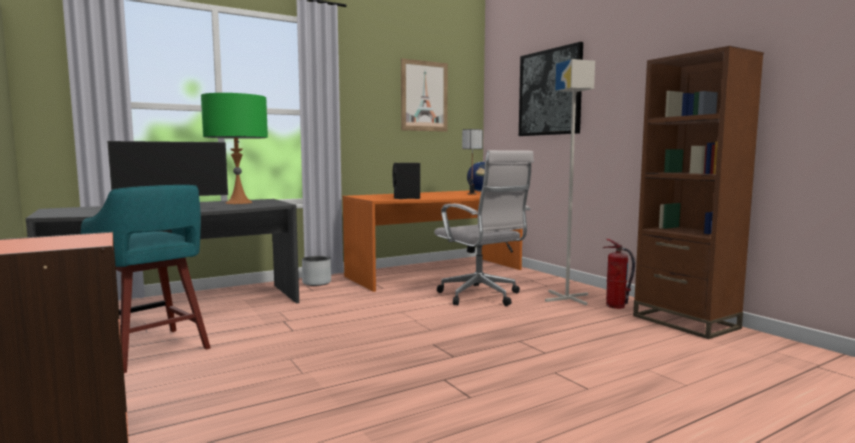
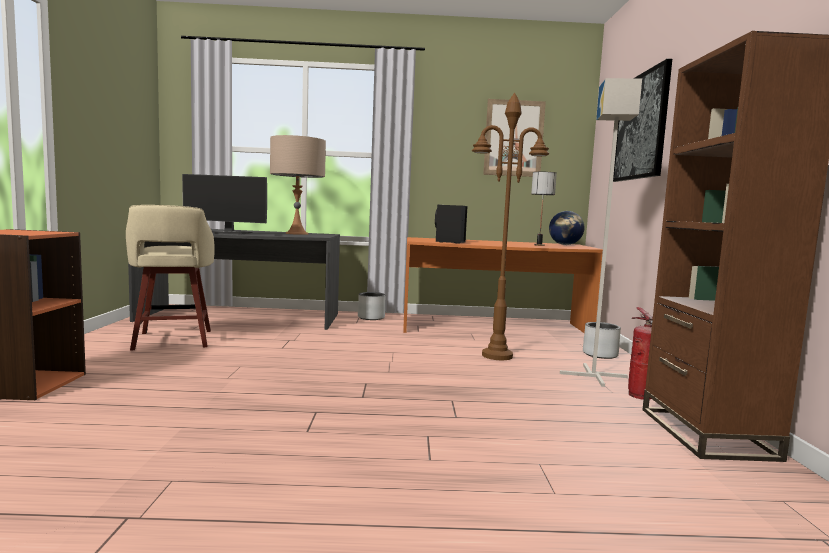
camera: 30 degrees right, 0 degrees up
(152, 351) = (172, 340): turquoise stool -> beige stool
(239, 202) = (296, 233): green table lamp -> beige table lamp
(481, 297) = (496, 356): white office chair -> brown floor lamp
(543, 281) = (600, 354): none -> grey planter

